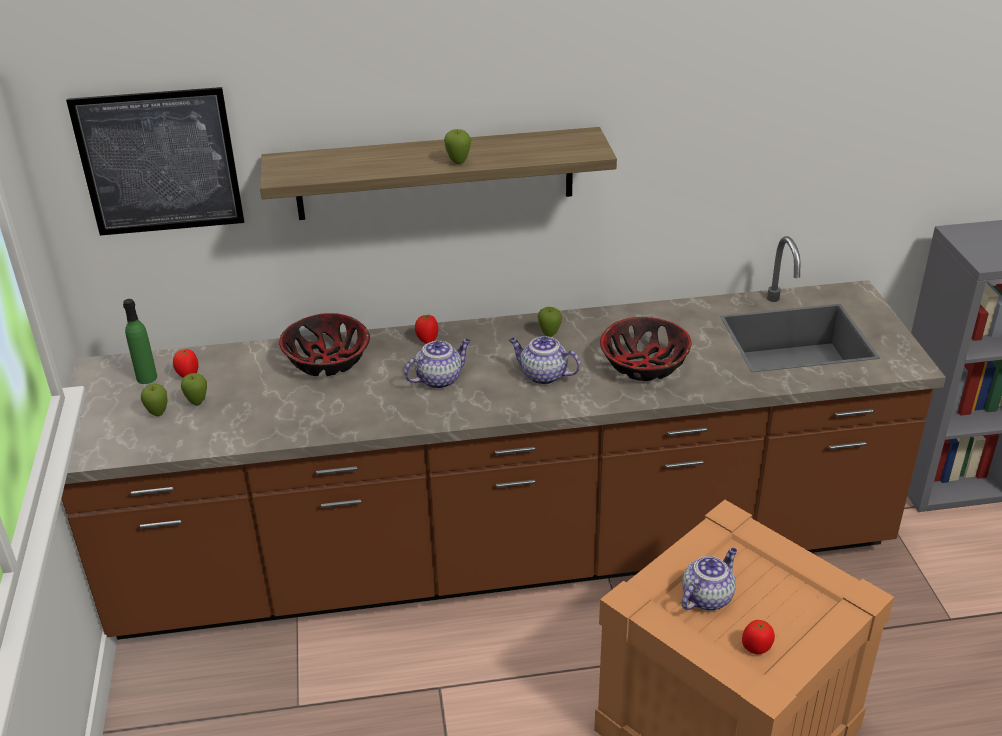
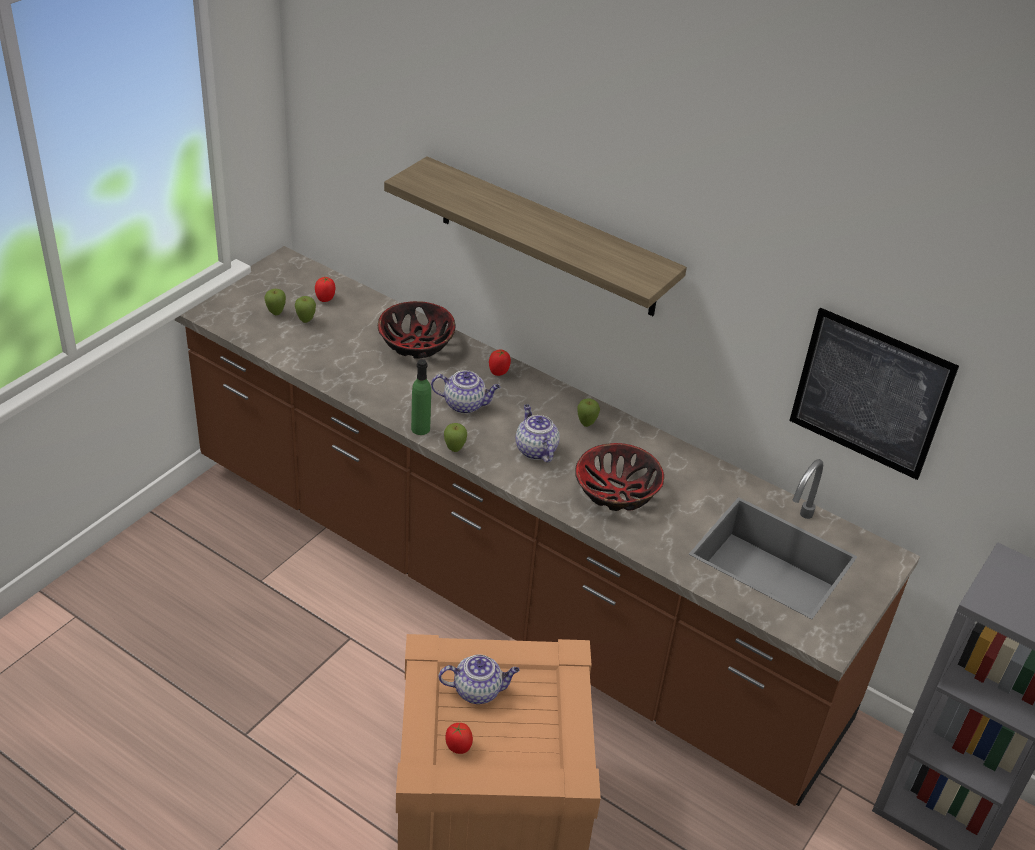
camera: 40 degrees right, 5 degrees up
(147, 378) = (302, 285): green bottle -> green bottle (420, 428)
(159, 162) = (360, 127): picture -> picture (870, 393)
(458, 163) = (533, 236): apple -> apple (454, 449)

